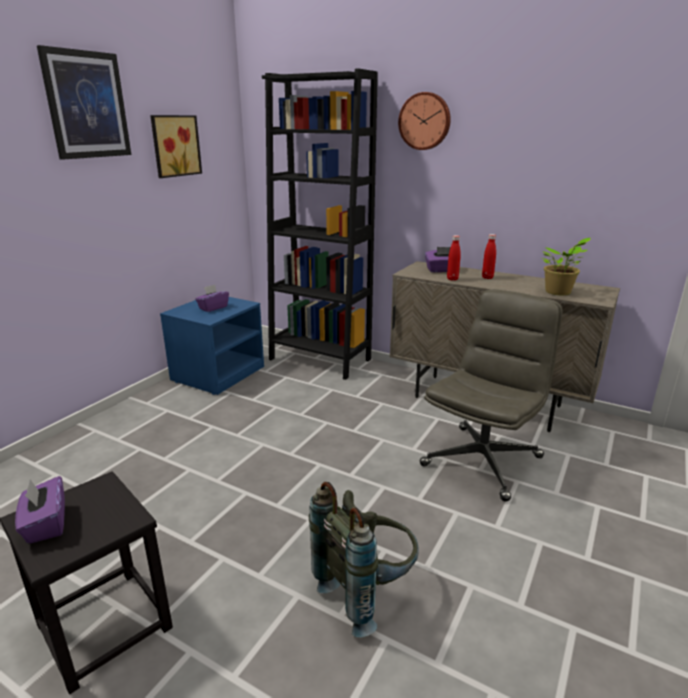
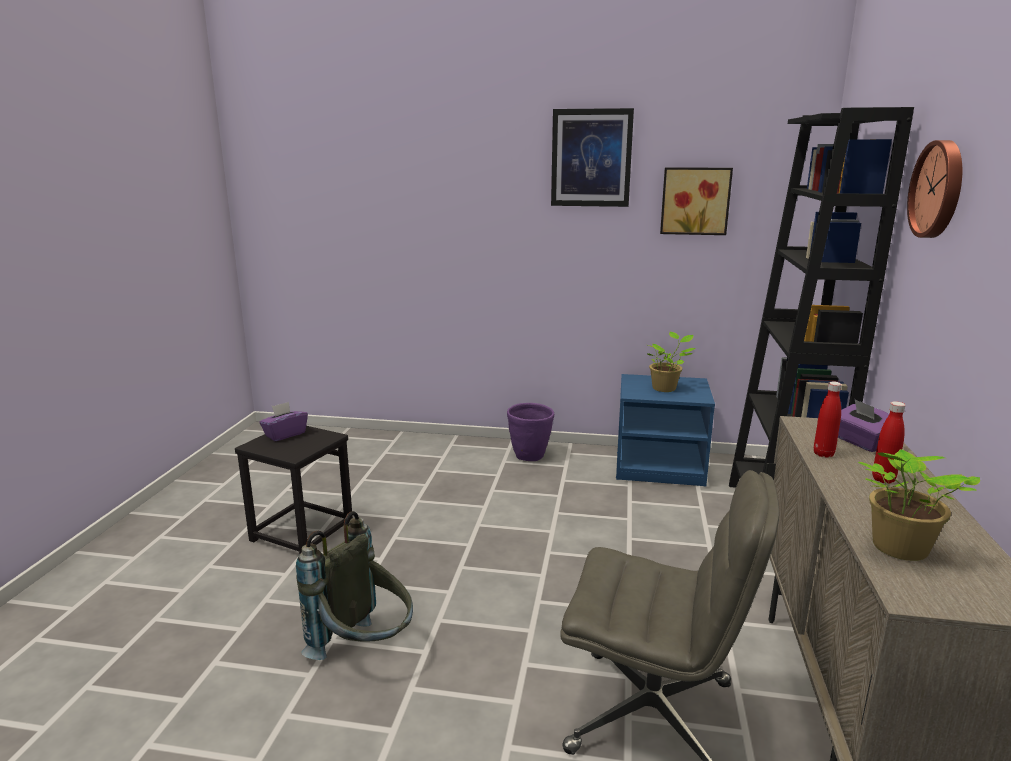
camera: 70 degrees right, 5 degrees down
(128, 423) = (530, 457): none -> purple planter
(213, 308) = (665, 388): purple tissue box -> potted plant

